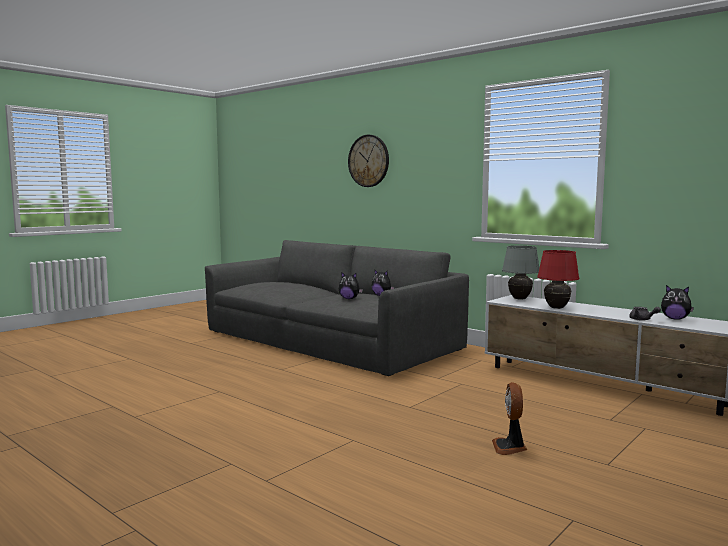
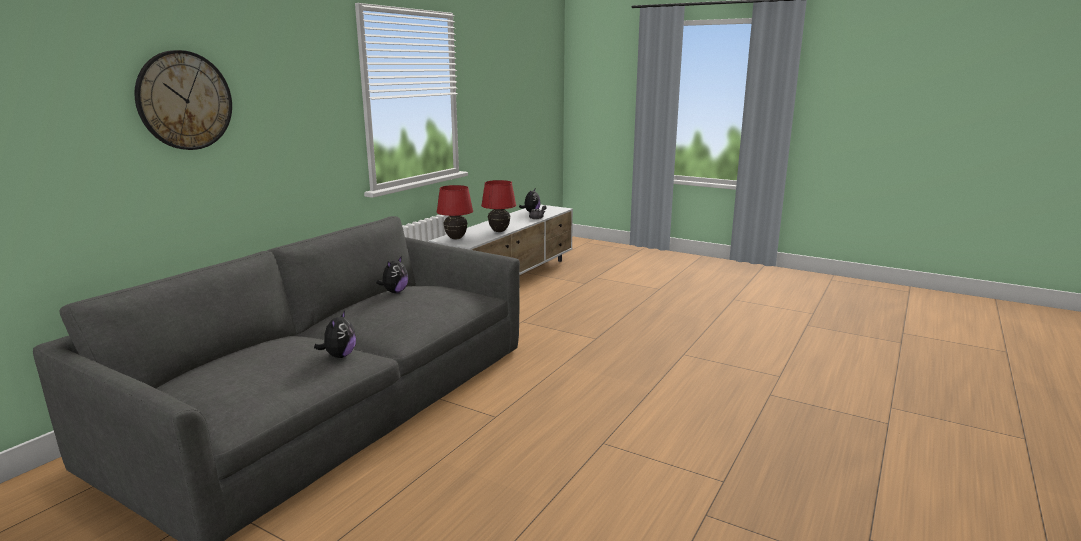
camera: 100 degrees left, 10 degrees up
(349, 299) = (418, 305): plush toy -> plush toy (339, 356)
(510, 447) = (654, 308): fan -> none
(519, 299) = (455, 238): grey table lamp -> red table lamp

